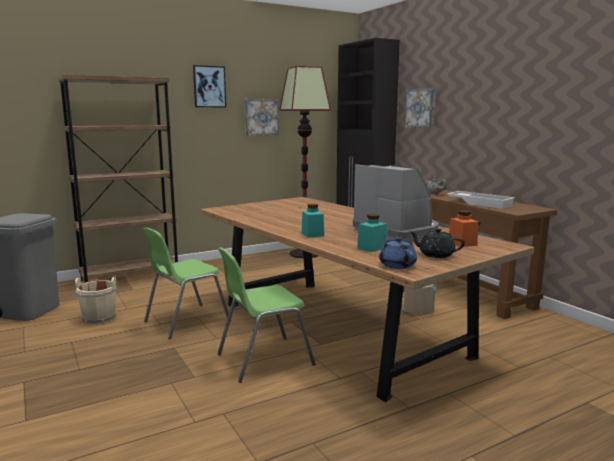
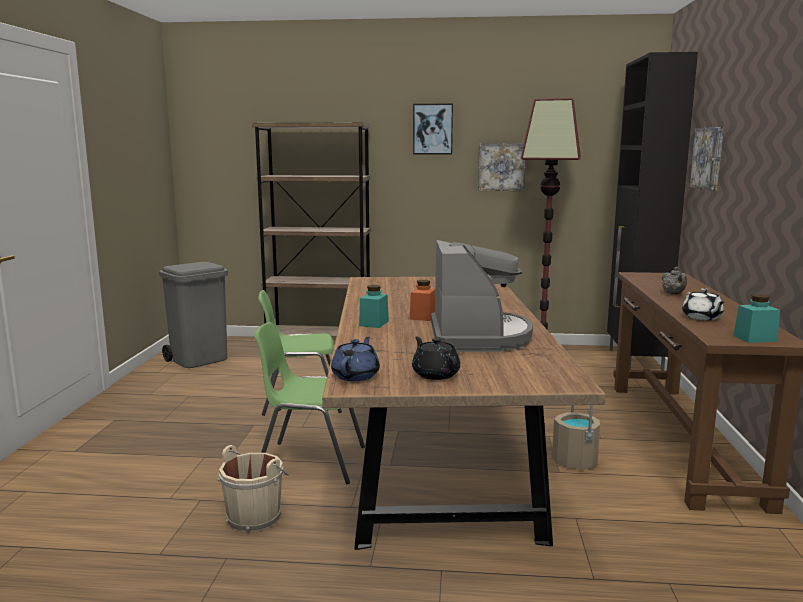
camera: 35 degrees right, 0 degrees up
(99, 317) = (240, 378): beige bucket -> beige bucket (255, 517)
(372, 248) = (389, 351): turquoise jar -> turquoise jar (755, 338)
(462, 243) = (514, 367): orange jar -> orange jar (423, 317)
(480, 203) = (702, 317): white tray -> white teapot

